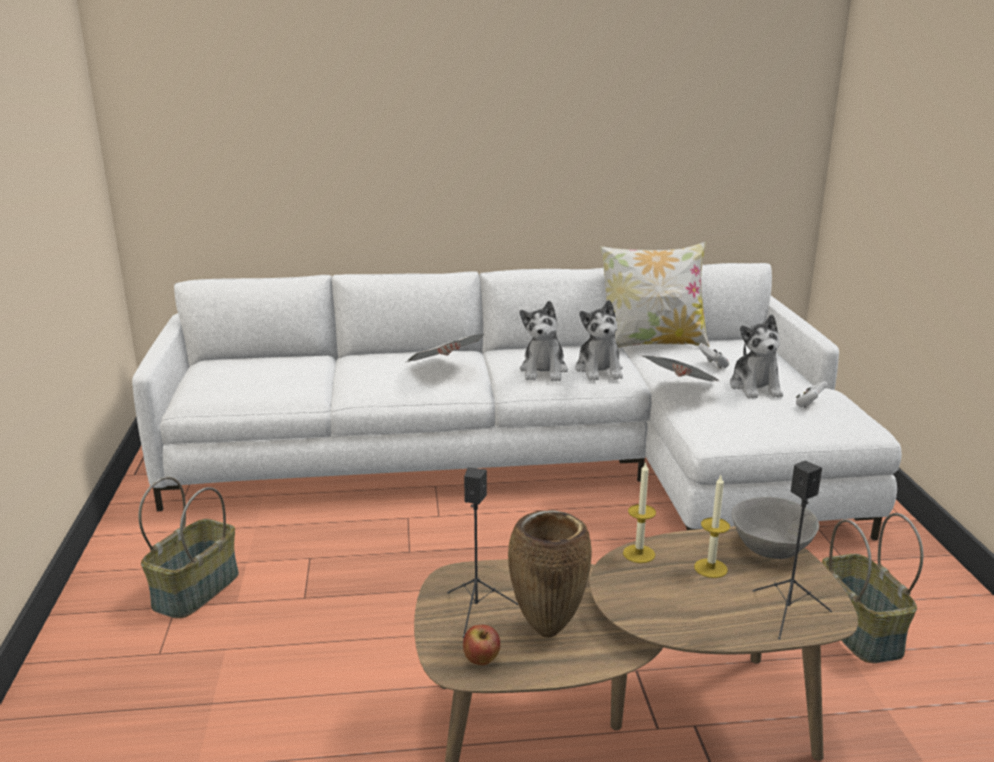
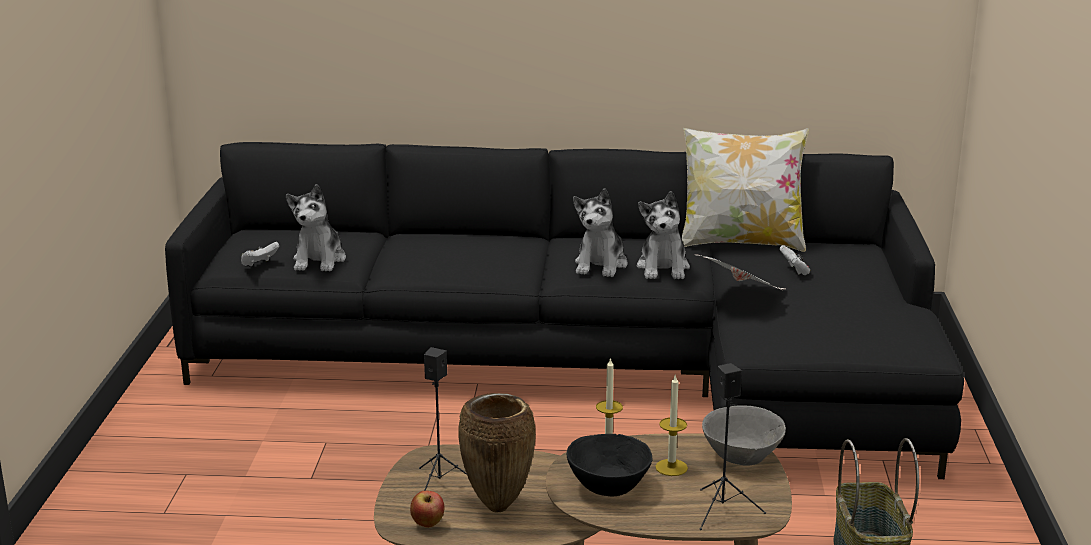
camera: 10 degrees right, 0 degrees up
(195, 589) = (208, 461): basket -> none
(444, 368) = (493, 255): newspaper -> none
(529, 463) = (588, 368): white sofa -> black sofa
(661, 596) = (609, 486): none -> black bowl
(755, 387) = (828, 299): plush toy -> plush toy (319, 260)
(809, 404) = (877, 322): white game controller -> white game controller (259, 264)

